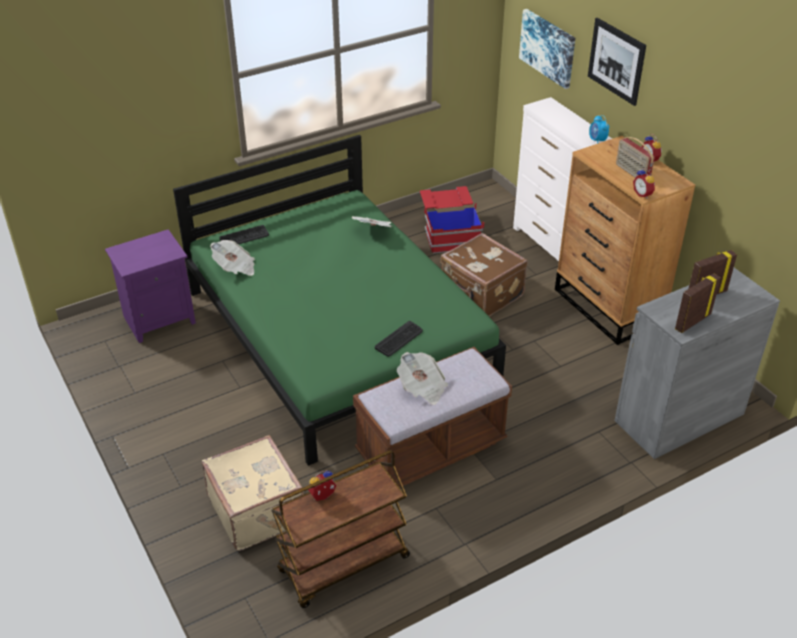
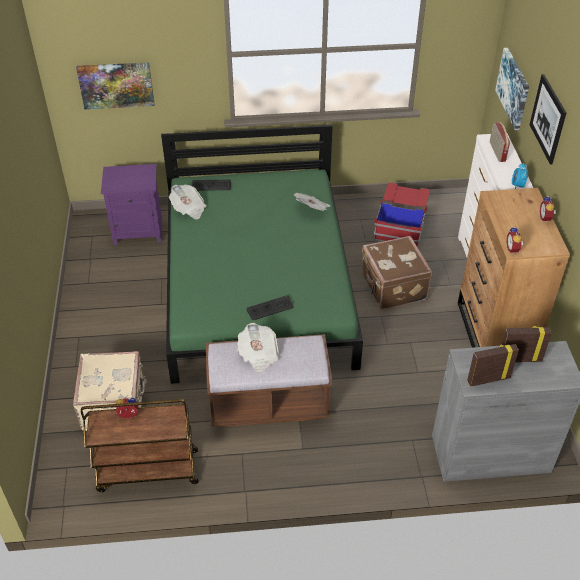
camera: 25 degrees right, 5 degrees up
(106, 141) = (116, 85): none -> picture
(632, 173) = (518, 226): radio -> radio (496, 152)

